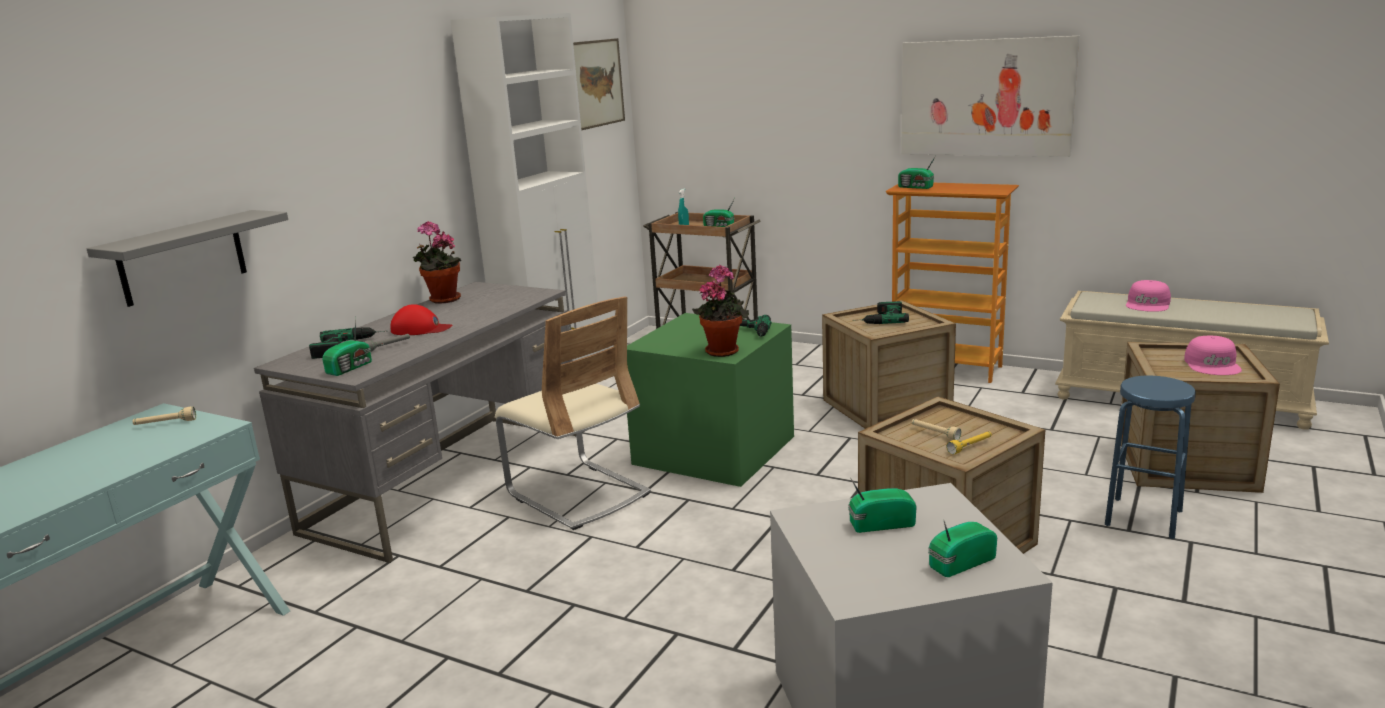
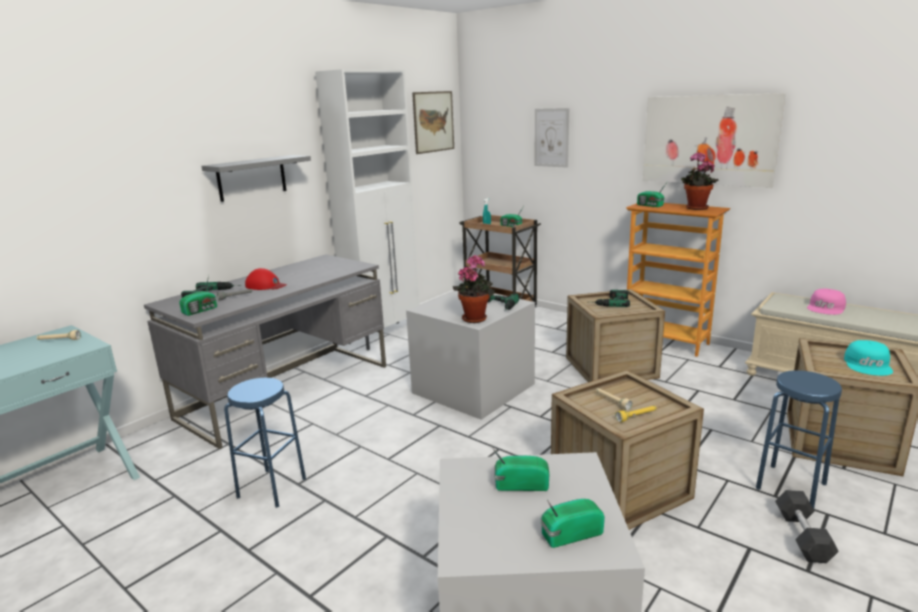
camera: 10 degrees right, 0 degrees up
(182, 258) = (91, 226): grey shelf -> grey shelf (252, 178)
(442, 300) = (295, 266): potted plant -> potted plant (695, 208)
(492, 599) = (271, 487): none -> blue stool
(578, 494) = (366, 412): beige chair -> none
(717, 449) = (475, 388): green storage box -> grey storage box
(769, 100) = (551, 137): none -> picture
(1170, 568) = (802, 536): none -> grey dumbbell
(1213, 365) = (868, 365): pink cap -> turquoise cap

